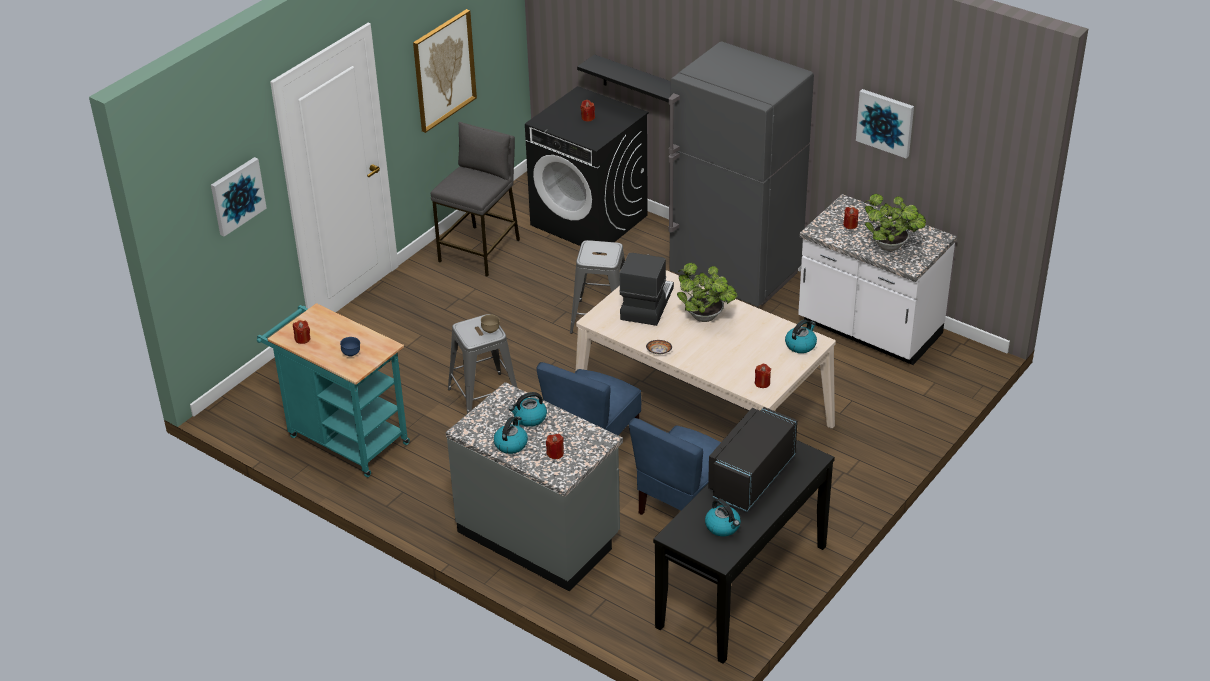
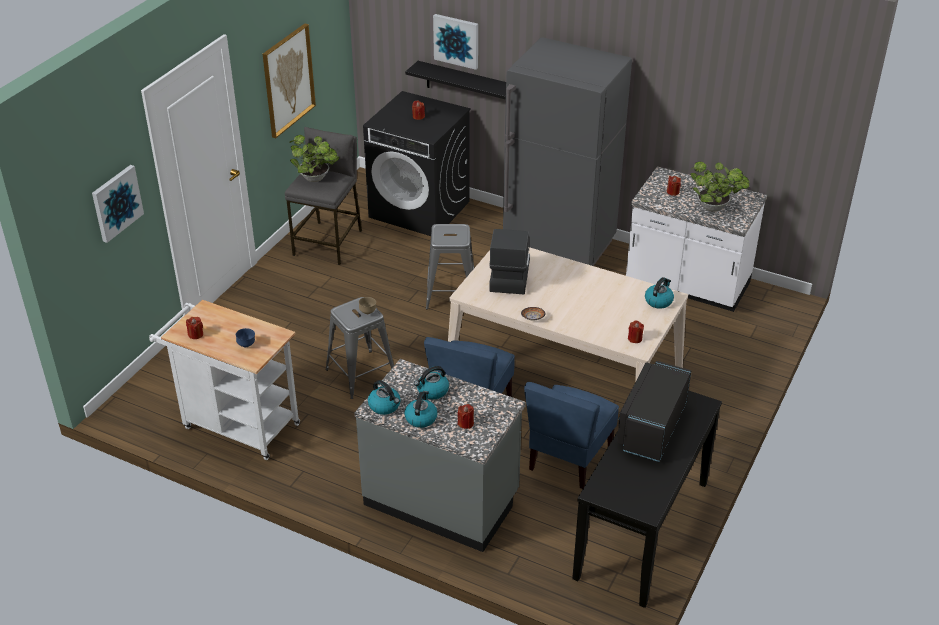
camera: 10 degrees left, 0 degrees up
(342, 438) = (235, 424): turquoise cart -> white cart
(706, 317) = (567, 283): potted plant -> potted plant (316, 179)
(723, 527) = (640, 479): kettle -> kettle (385, 406)
(885, 122) = (700, 98): picture -> picture (456, 40)

